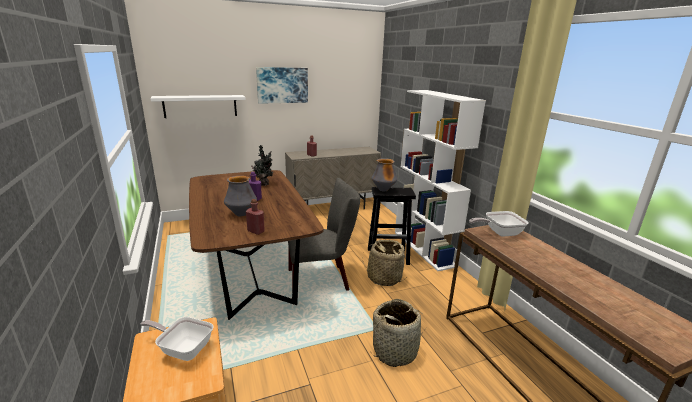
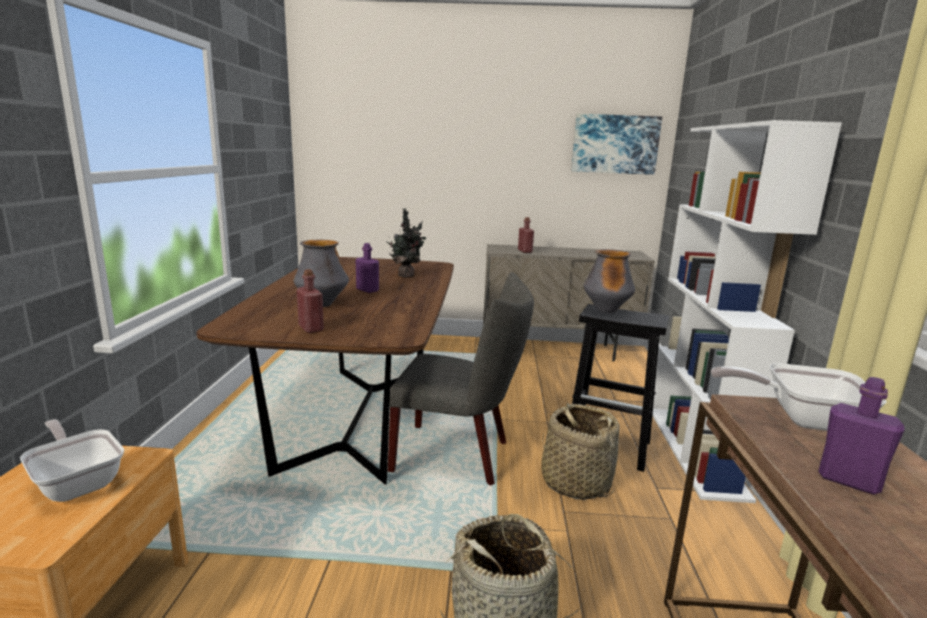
camera: 25 degrees right, 5 degrees down
(200, 106) = (367, 161): white shelf -> none
(282, 85) = (493, 134): picture -> picture (615, 144)
(526, 253) = (848, 480): none -> purple bottle

